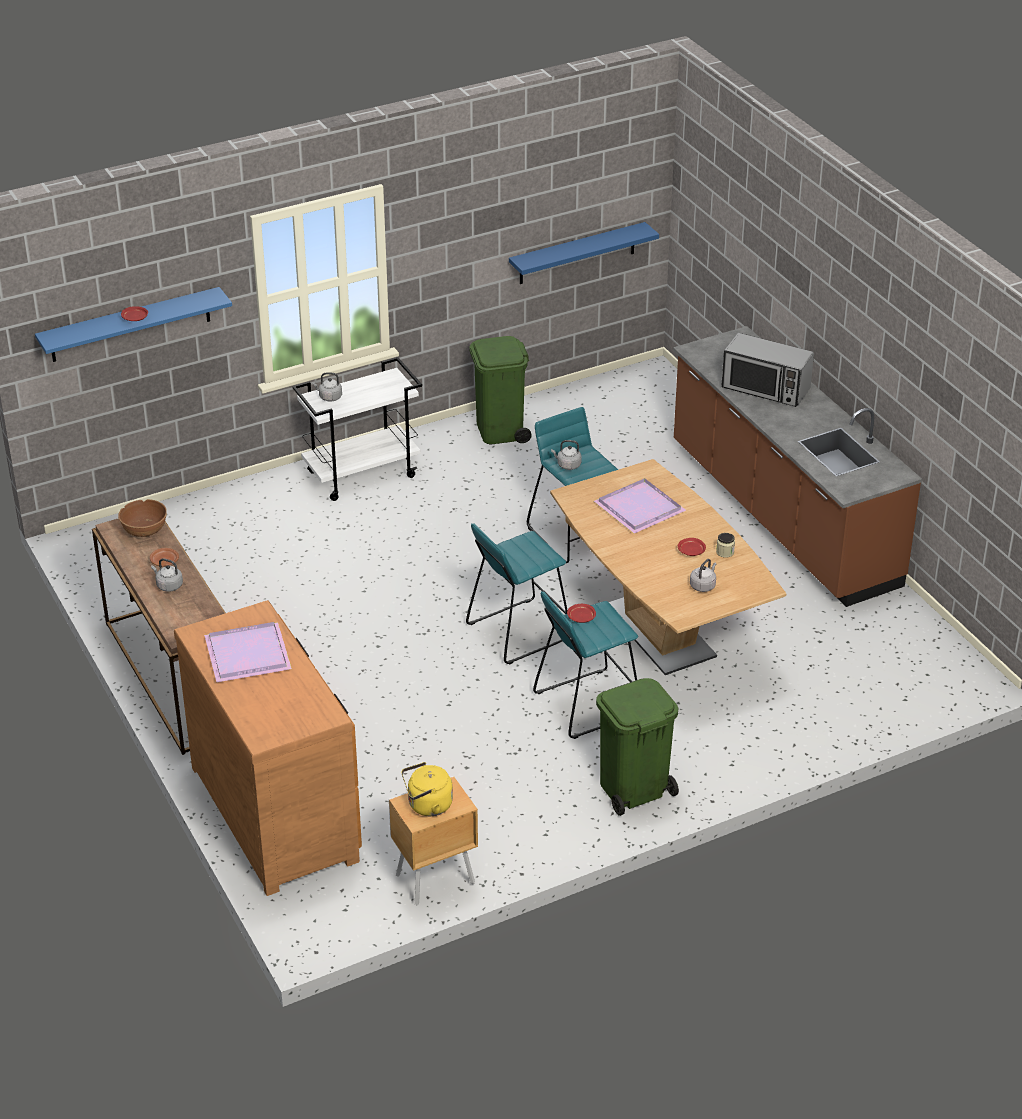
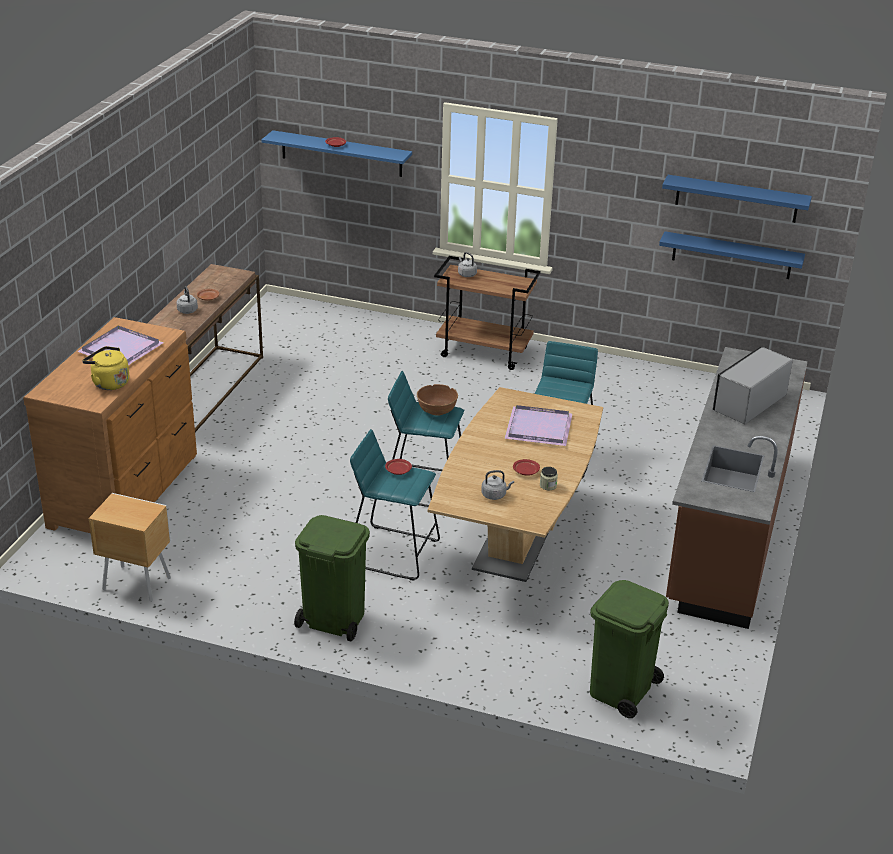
camera: 45 degrees right, 5 degrees down
(144, 530) = (228, 279): brown bowl -> brown bowl (436, 410)
(362, 474) = (485, 352): white cart -> brown cart
(427, 806) = (122, 510): yellow kettle -> yellow kettle (109, 383)
(500, 431) = (612, 374): green trash can -> green trash can (620, 690)
(567, 465) = (552, 386): grey kettle -> none
(575, 194) = (736, 199): none -> blue shelf
(765, 388) = (749, 403): microwave -> microwave turned 60 degrees clockwise

